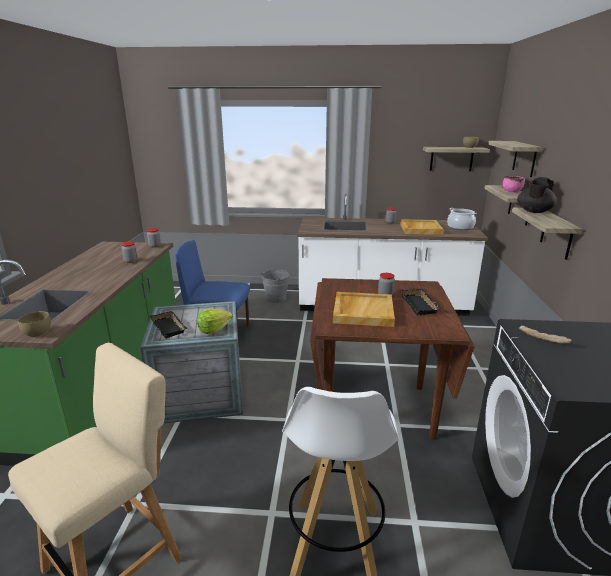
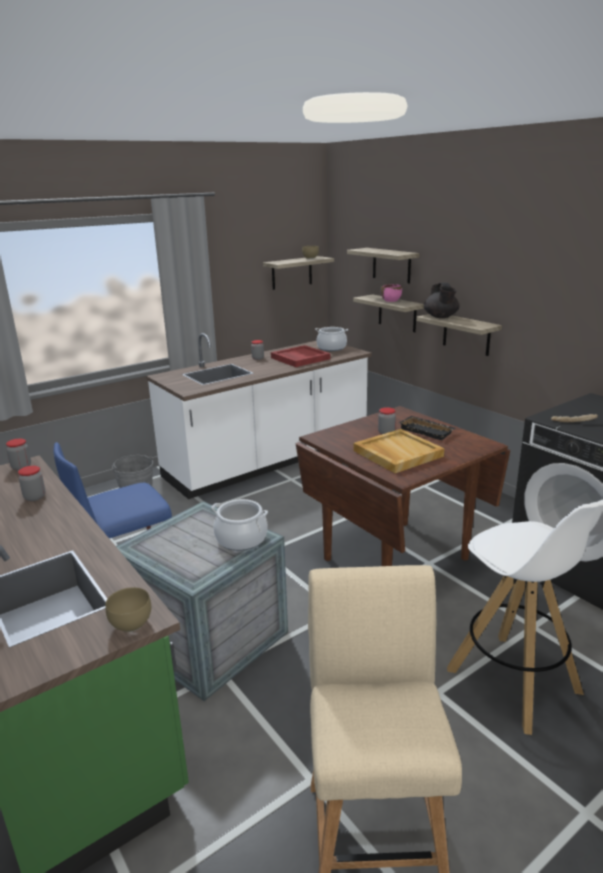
camera: 40 degrees left, 0 degrees up
(170, 327) = (184, 560): black tray -> none
(214, 330) = (241, 539): lettuce -> cooking pot
(420, 229) = (299, 358): beige tray -> red tray

